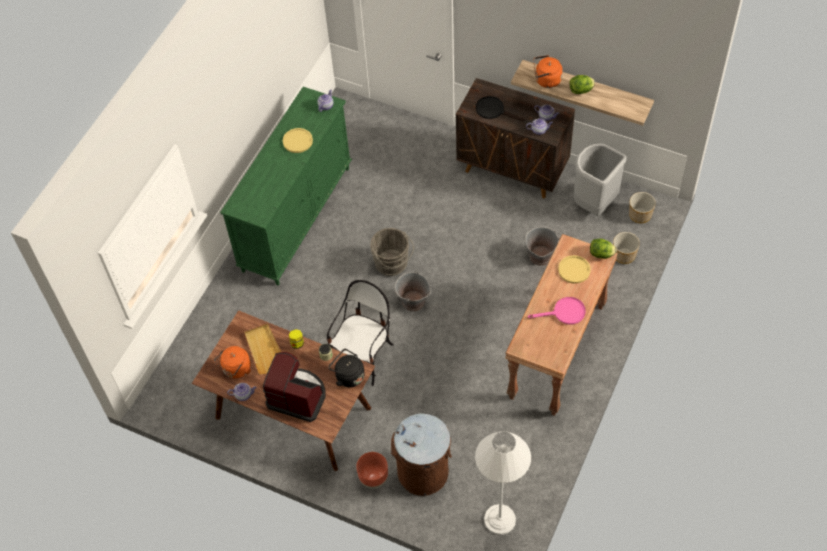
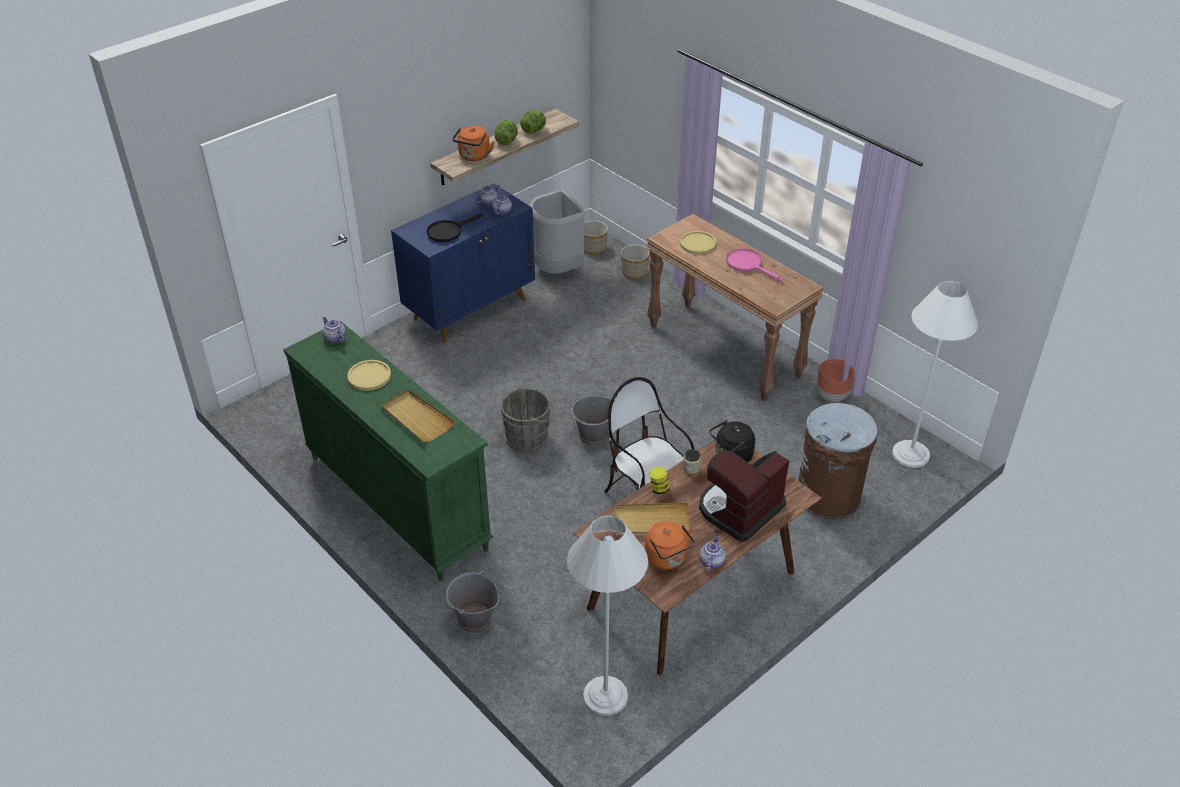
camera: 70 degrees left, 15 degrees down
(188, 394) = (605, 696): none -> white floor lamp
(270, 183) = (417, 418): none -> beige tray
(374, 479) = (820, 541): brown planter -> brown planter (832, 396)
(513, 169) = (471, 308): brown cabinet -> blue cabinet
(540, 256) = (597, 325): grey bucket -> grey bucket (474, 620)
(564, 313) = (748, 264): pink frying pan -> pink frying pan turned 60 degrees counterclockwise
(601, 254) = (689, 222): lettuce -> lettuce (534, 130)

